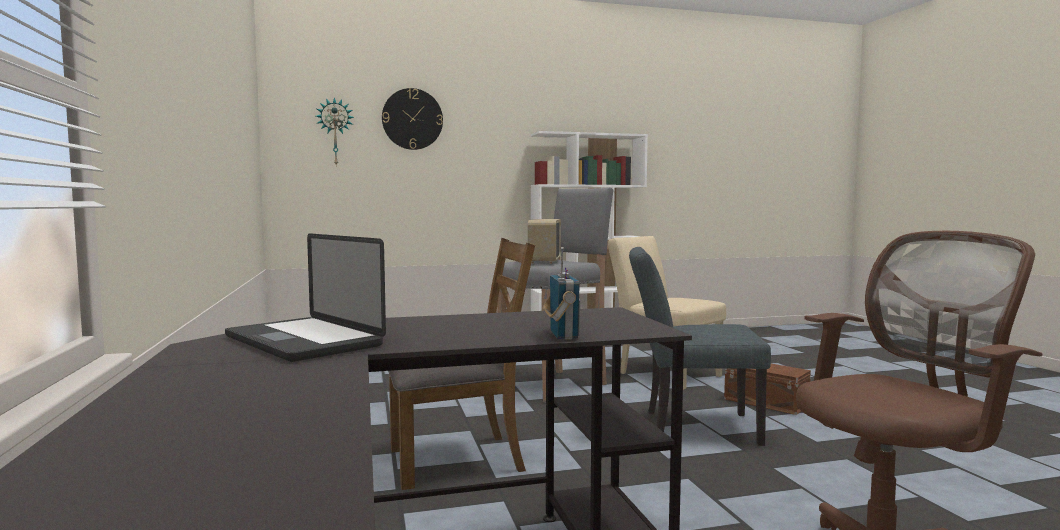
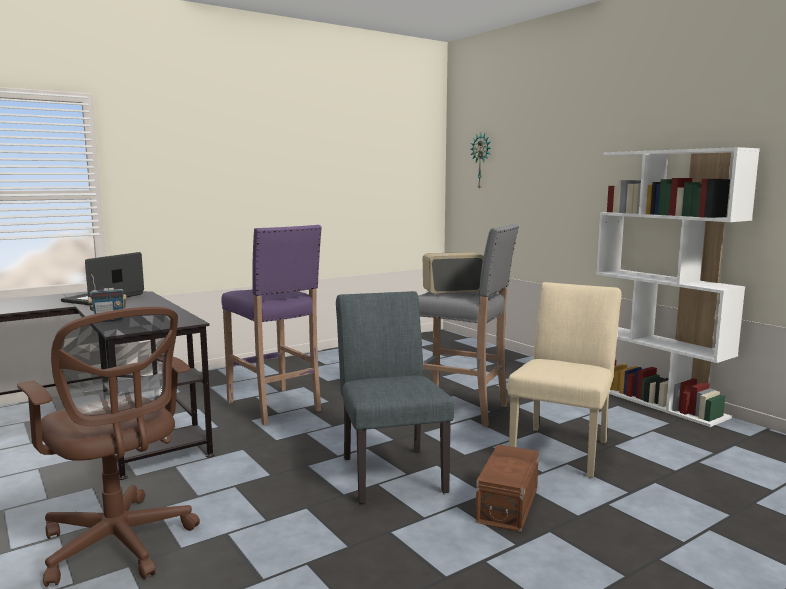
camera: 70 degrees right, 5 degrees up
(412, 119) = (529, 145): wall clock -> none
(457, 459) = (275, 406): brown chair -> purple stool

